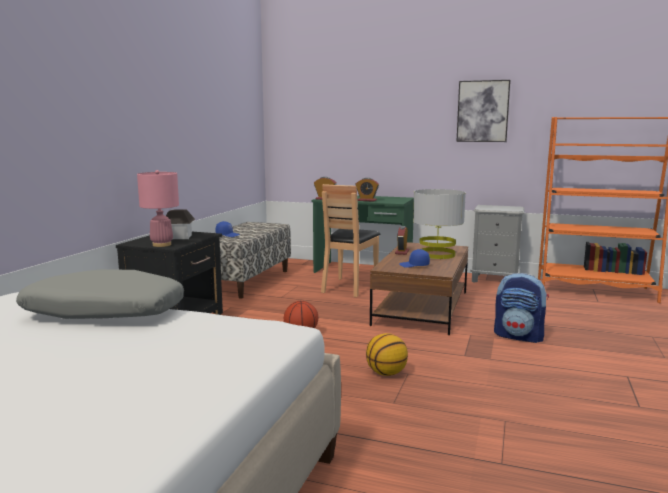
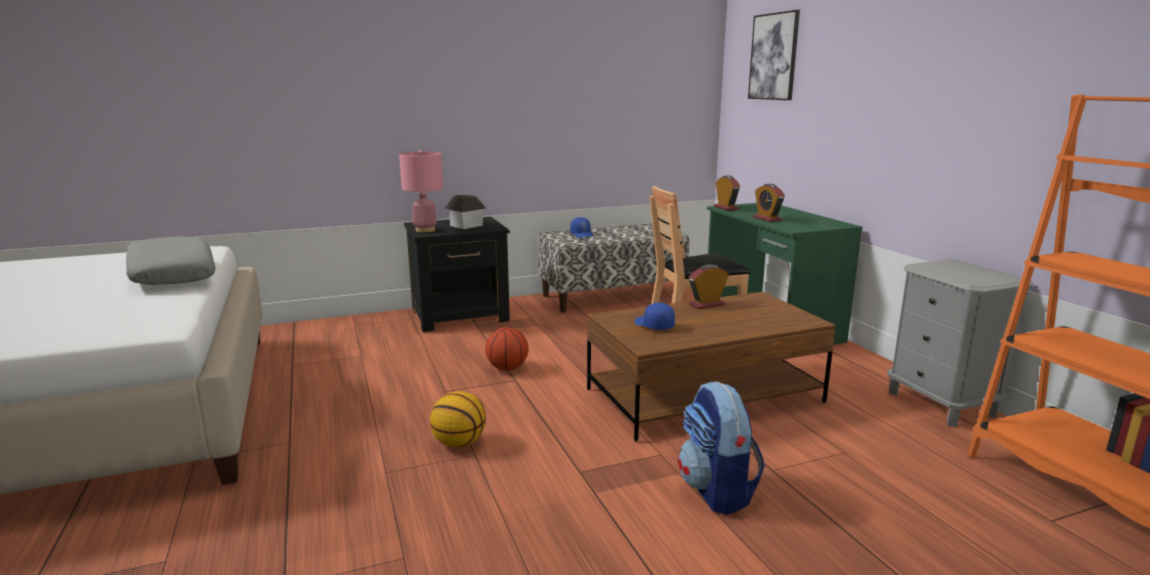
camera: 50 degrees right, 5 degrees up
(437, 255) = (737, 322): grey table lamp -> none
(482, 111) = (986, 79): picture -> picture (774, 57)

